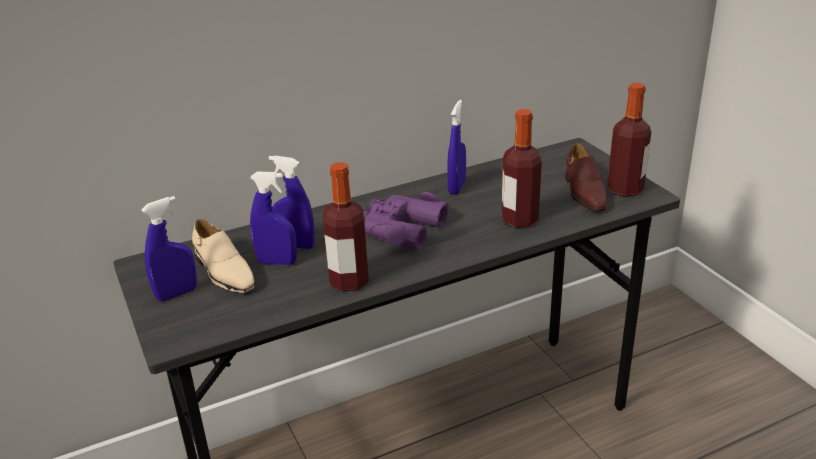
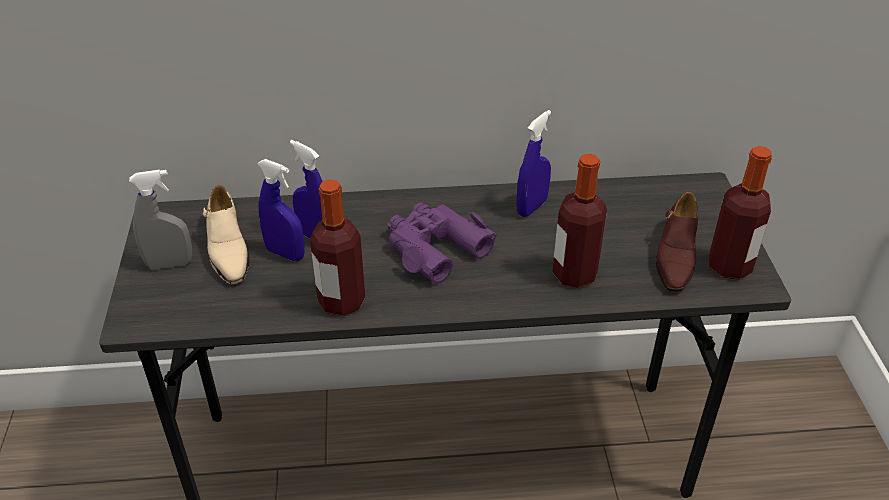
camera: 20 degrees right, 10 degrees up
(177, 294) = (170, 264): blue spray bottle -> grey spray bottle

